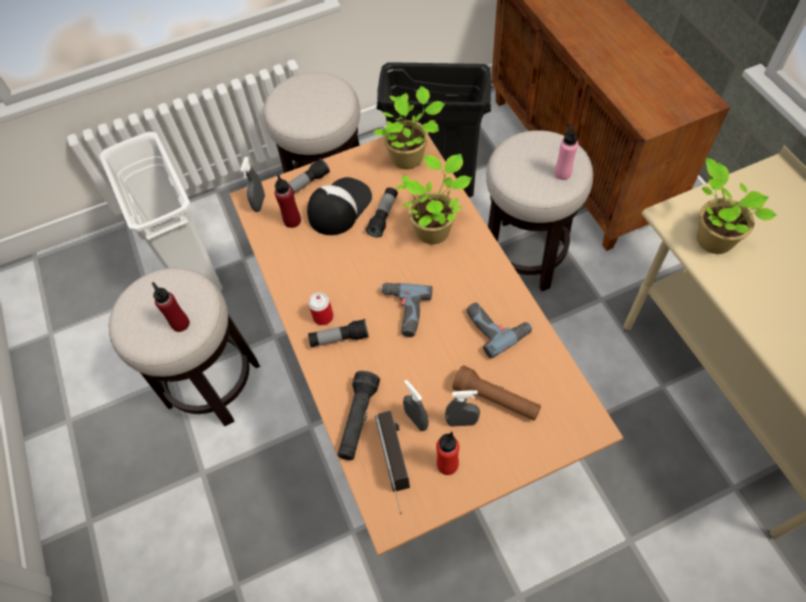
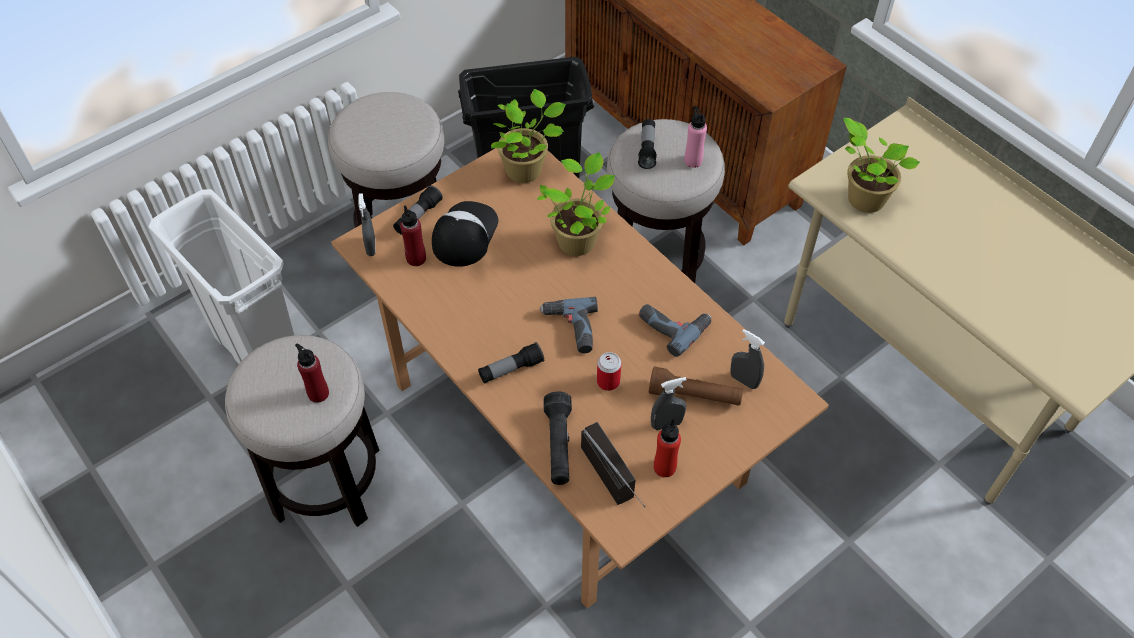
camera: 20 degrees left, 5 degrees down
(323, 317) = (486, 351): can -> can (608, 381)
(383, 216) = (517, 236): flashlight -> flashlight (647, 149)
(416, 420) = (619, 432): grey spray bottle -> grey spray bottle (744, 380)

